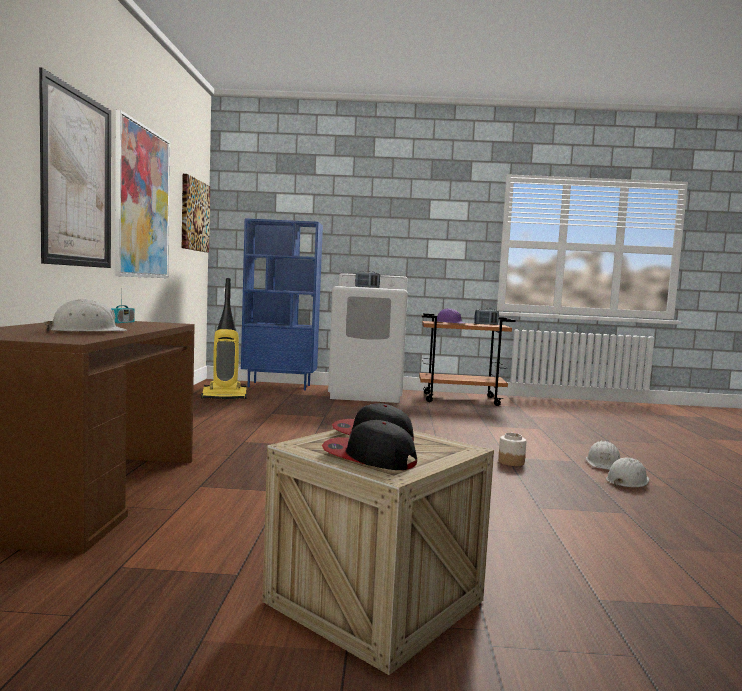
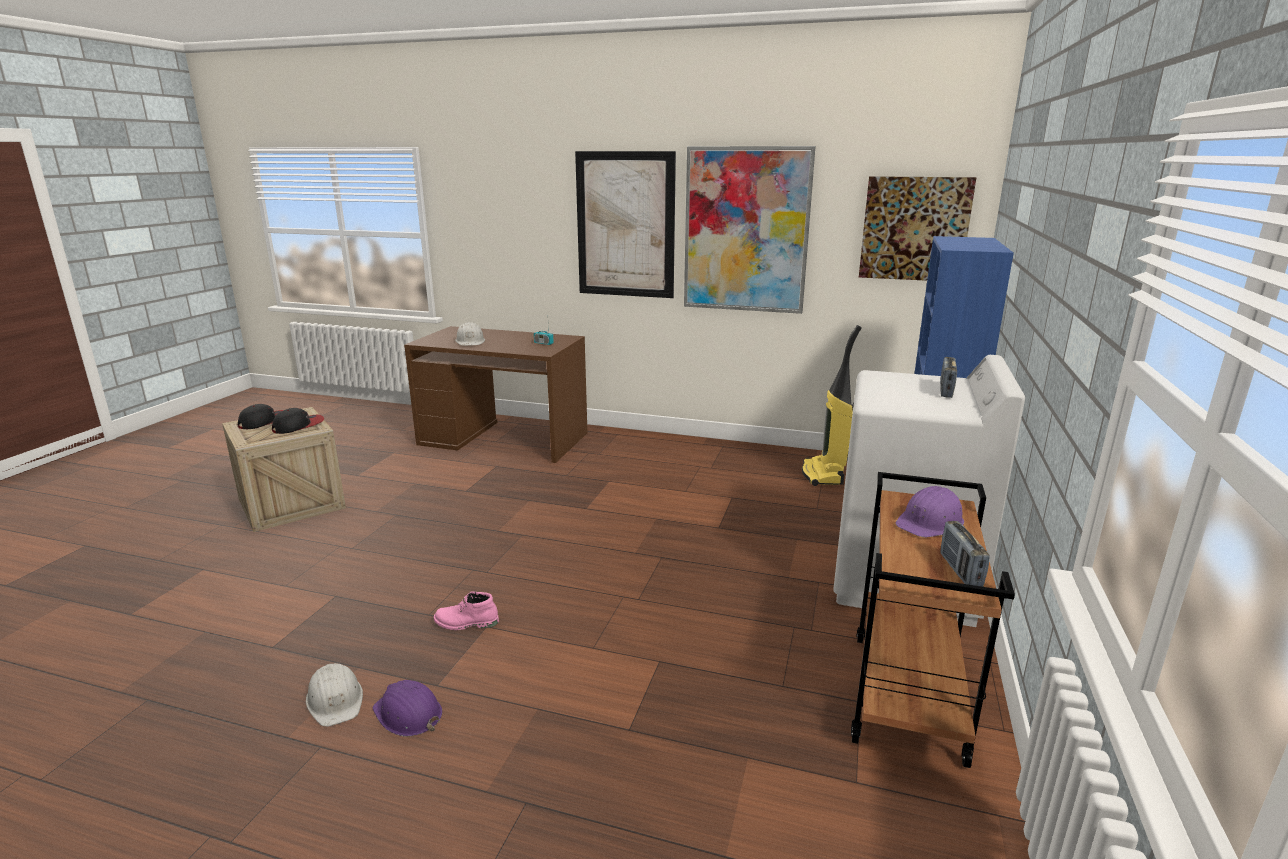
camera: 105 degrees right, 15 degrees up
(511, 462) = (466, 623): jar -> pink boot
(603, 463) = (408, 714): white hard hat -> purple hard hat

